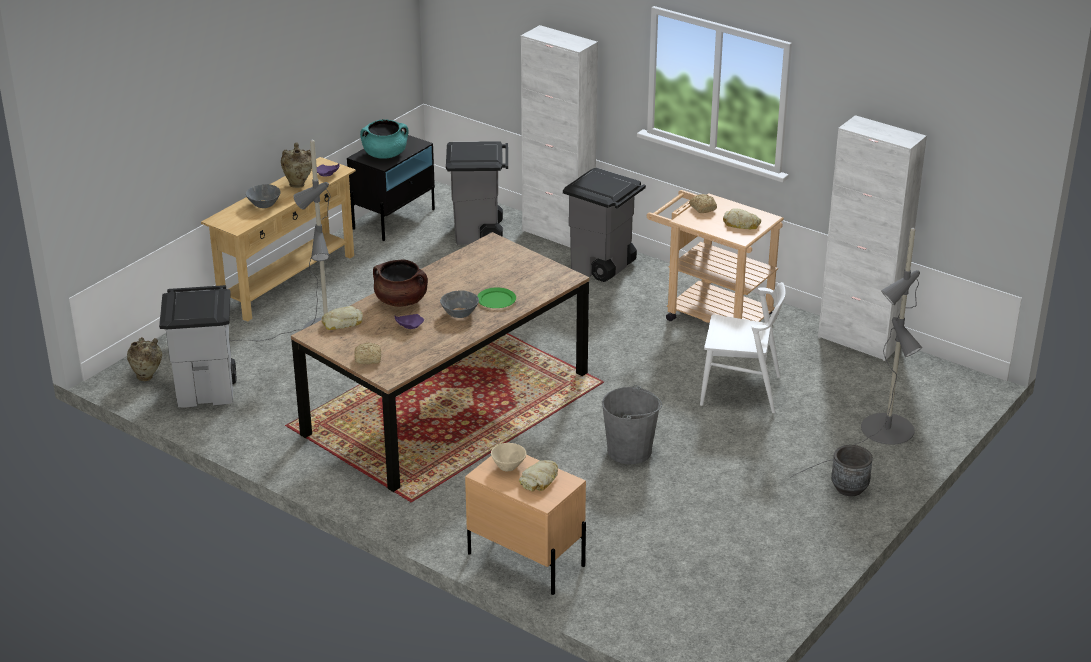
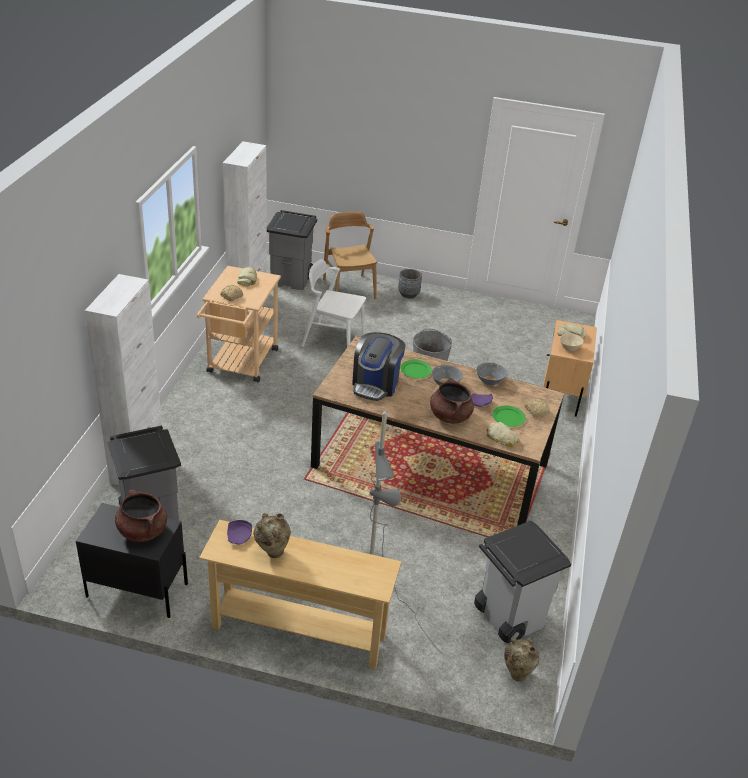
camera: 115 degrees left, 5 degrees up
(264, 204) = (328, 563): grey bowl -> grey bowl (489, 380)
(372, 337) = (508, 417): none -> green plate
(385, 155) = (142, 531): turquoise cooking pot -> brown cooking pot
(486, 270) = (376, 384): none -> coffee machine
(602, 267) = (189, 428): grey trash can -> grey trash can (292, 279)
(740, 391) = (333, 340): white chair -> white chair turned 60 degrees counterclockwise
(879, 434) = (349, 289): grey floor lamp -> brown chair

